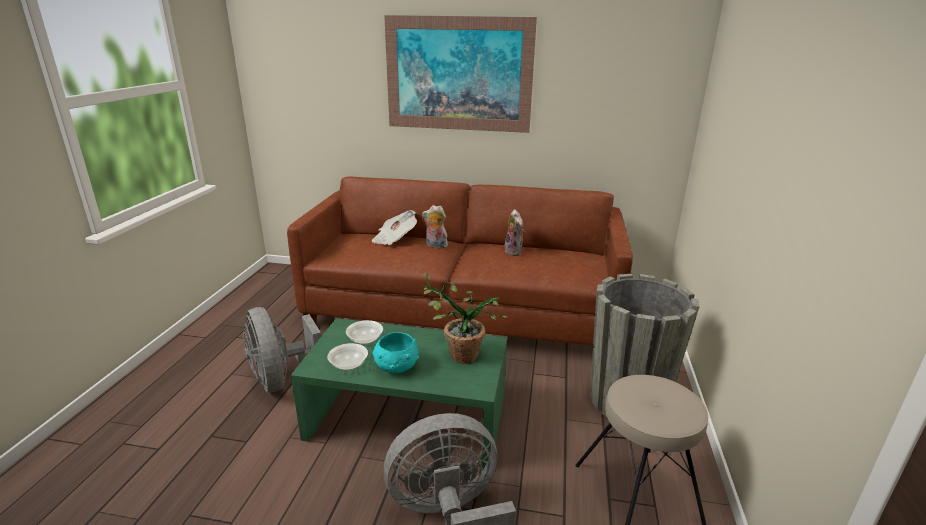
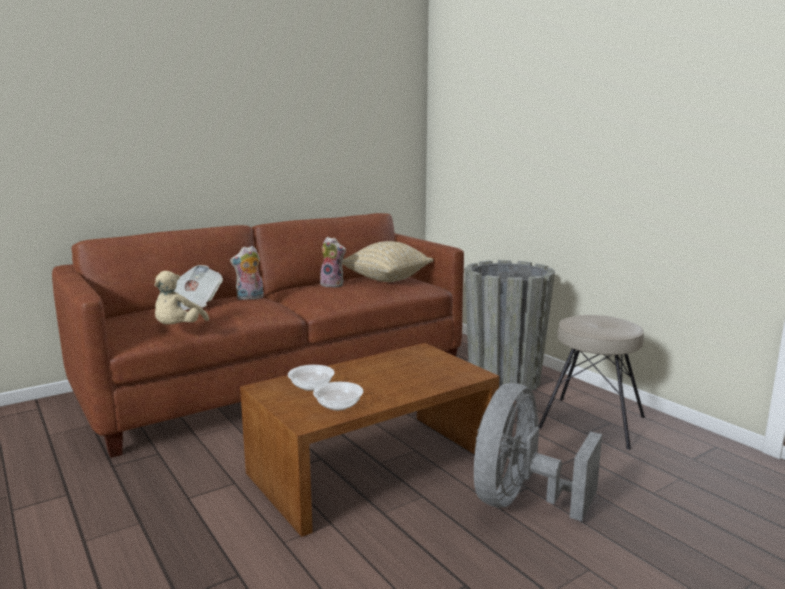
camera: 45 degrees left, 10 degrees down
(281, 379) = (172, 510): grey fan -> none
(352, 258) = (178, 329): none -> beige plush toy
(396, 367) = (384, 389): turquoise bowl -> none
(408, 417) = (372, 466): green coffee table -> brown coffee table
(456, 355) = (414, 365): potted plant -> none
(458, 74) = (207, 101): picture -> none
(565, 260) = (386, 279): none -> beige pillow

